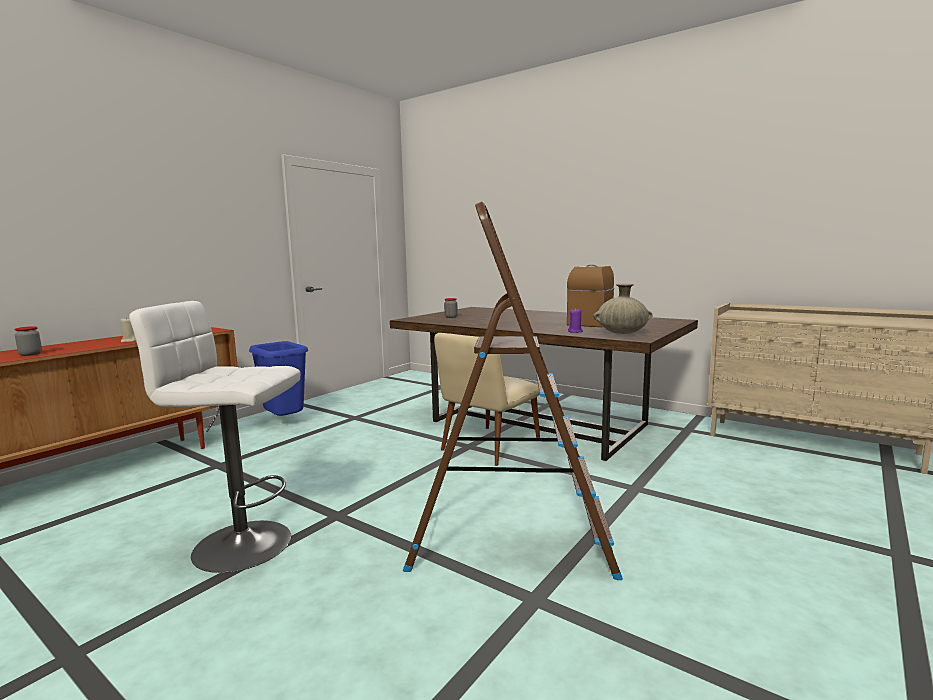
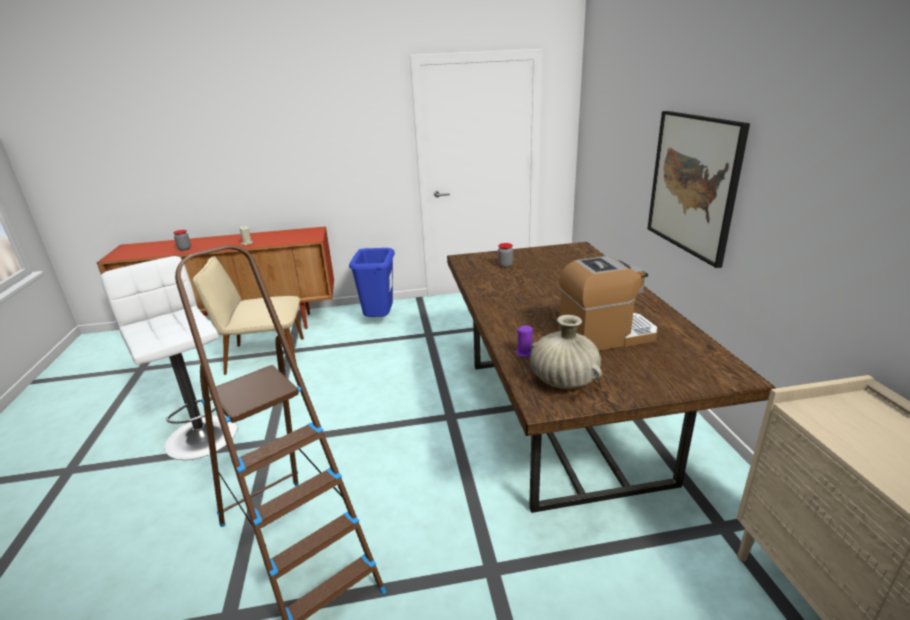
camera: 45 degrees right, 15 degrees up
(491, 445) = (469, 425): beige chair -> beige chair (265, 355)
(559, 243) = (693, 184): none -> picture

